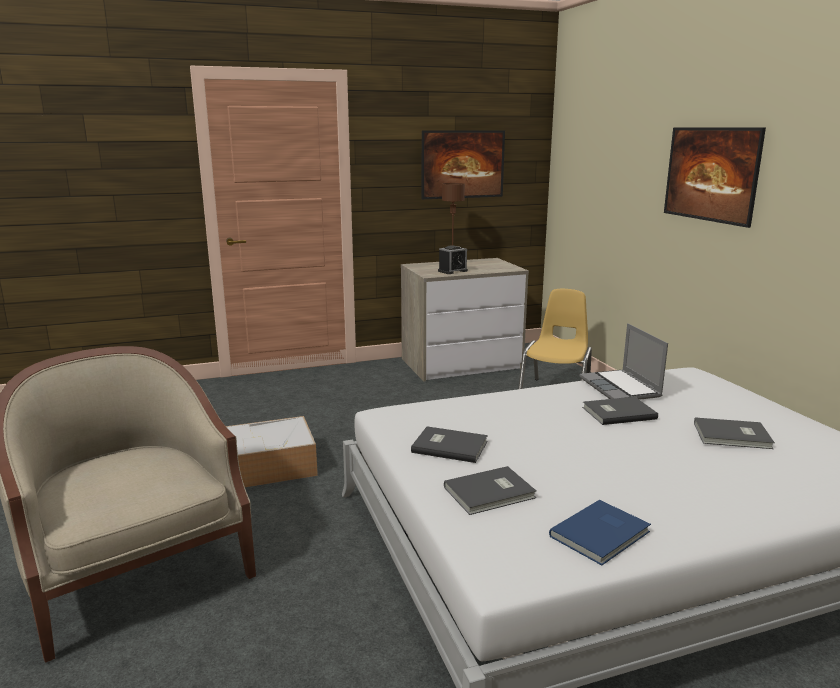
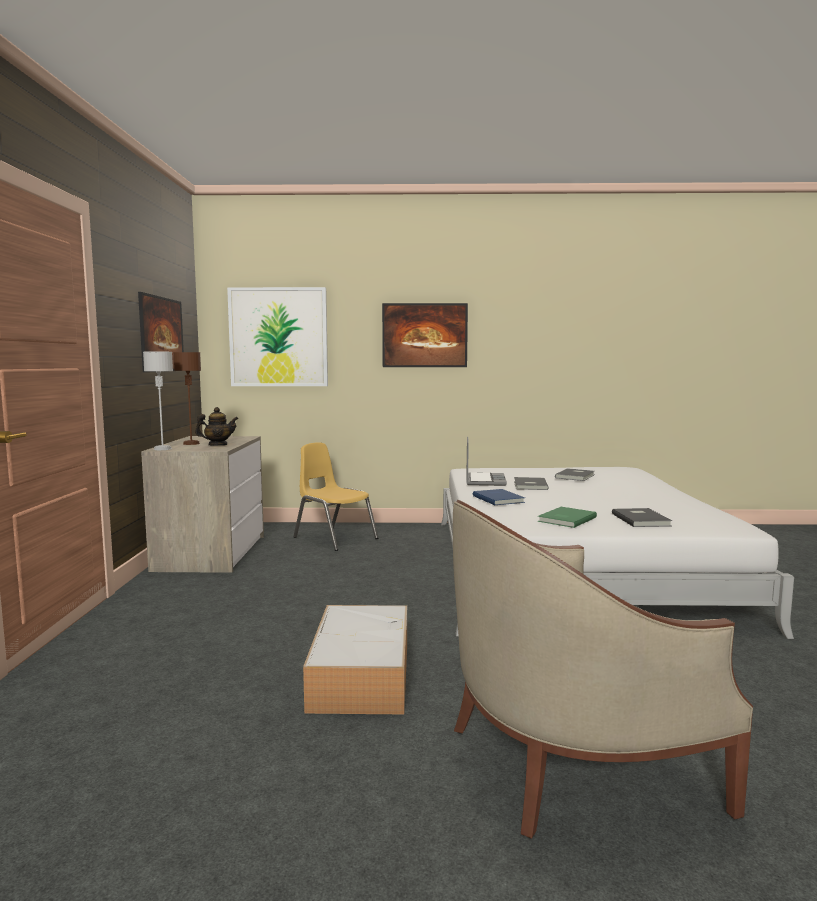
camera: 70 degrees left, 10 degrees down
(415, 265) = (162, 449): none -> grey table lamp
(449, 446) = (565, 519): grey book -> green book
(452, 271) = (218, 445): alarm clock -> teapot
(593, 166) = (278, 337): none -> picture
(602, 534) = (690, 509): blue book -> blue book (499, 499)
(621, 388) = (484, 480): laptop -> laptop turned 90 degrees counterclockwise

